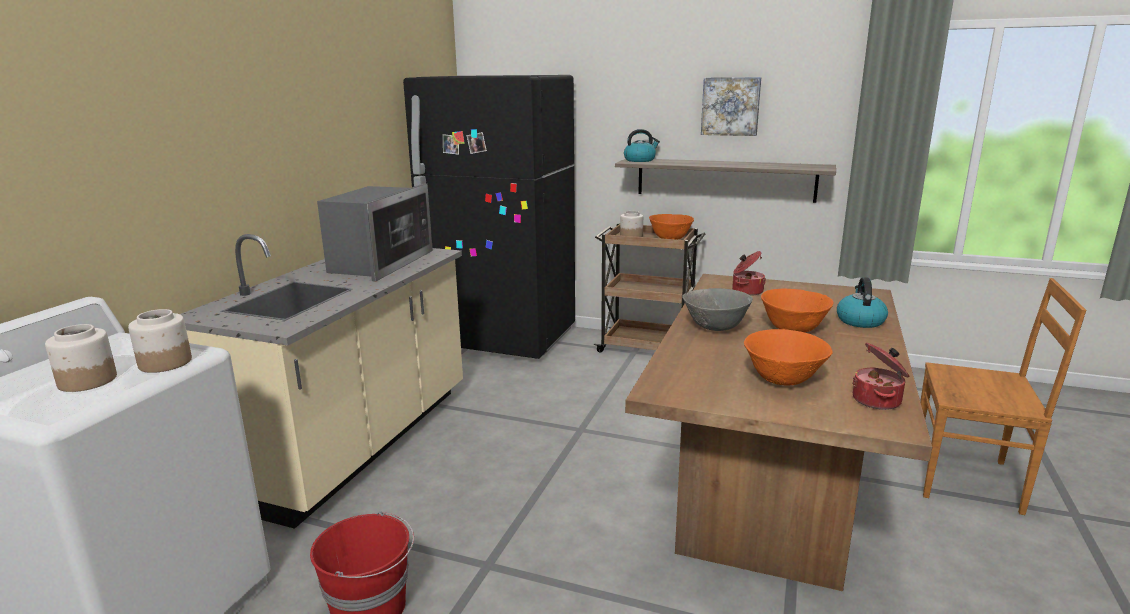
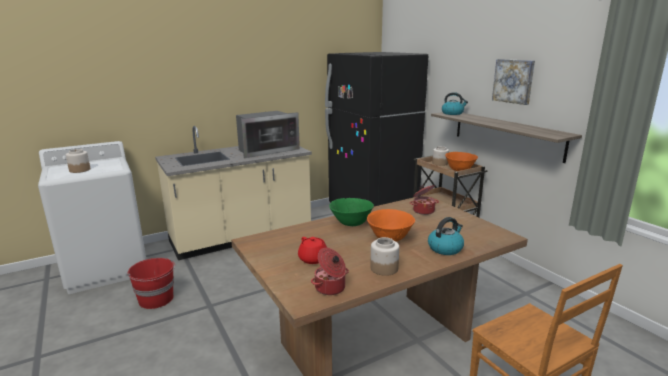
camera: 40 degrees right, 0 degrees up
(164, 363) = (105, 170): jar -> jar (383, 268)
(715, 328) = (351, 224): grey bowl -> green bowl
(783, 380) = (313, 259): orange bowl -> red teapot

